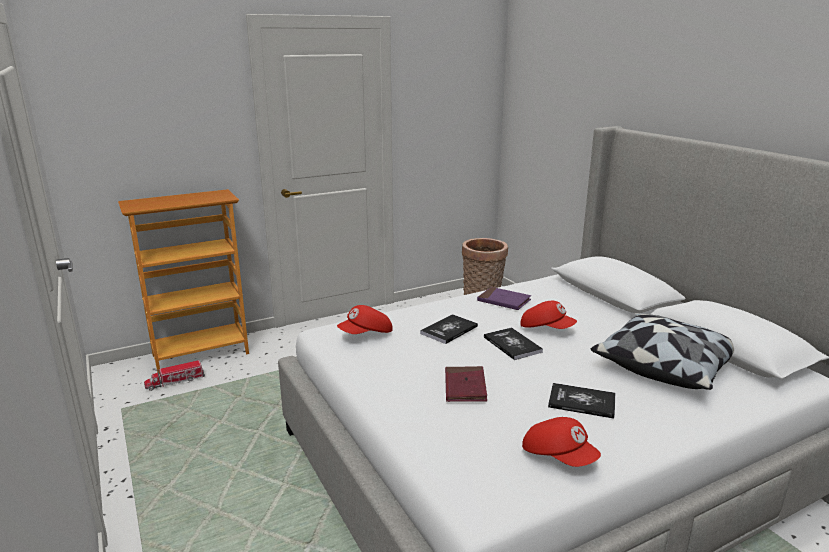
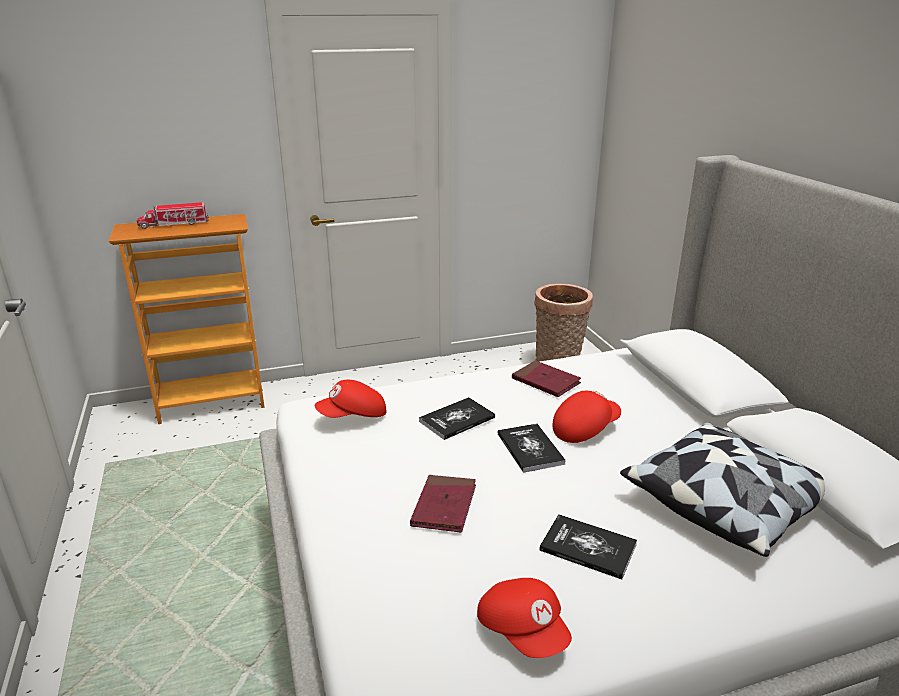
camera: 10 degrees right, 5 degrees up
(175, 382) = (173, 435): toy truck -> toy truck (174, 224)
(503, 301) = (545, 382): purple book -> red book
(546, 328) = (584, 428): red cap -> red cap turned 75 degrees counterclockwise

